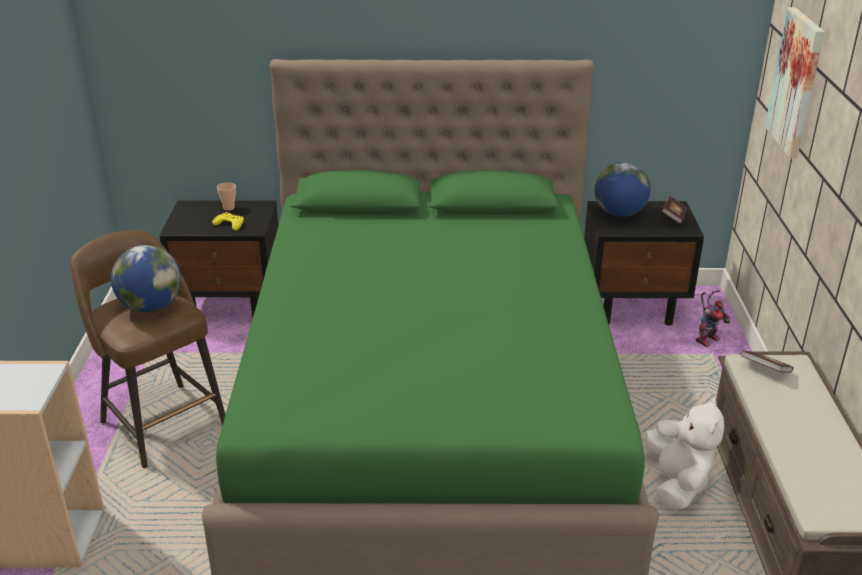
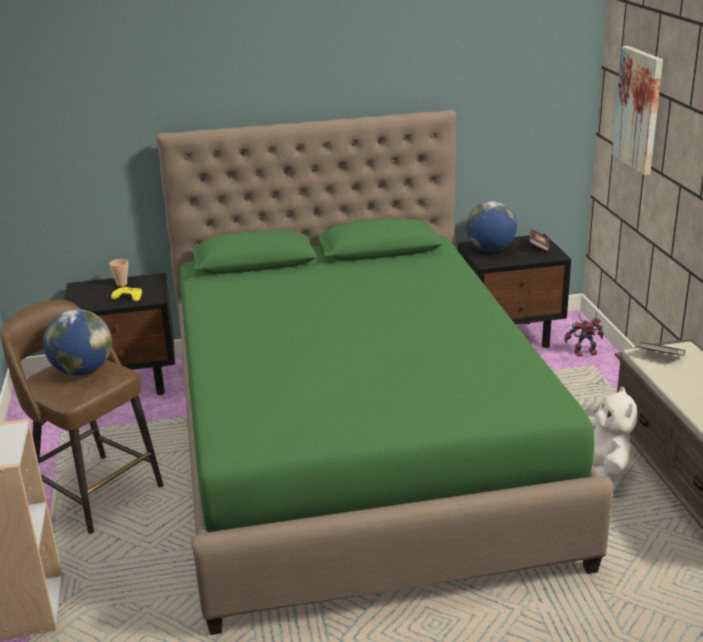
camera: 10 degrees left, 5 degrees down
(707, 338) = (583, 353): toy robot -> toy robot turned 135 degrees counterclockwise

